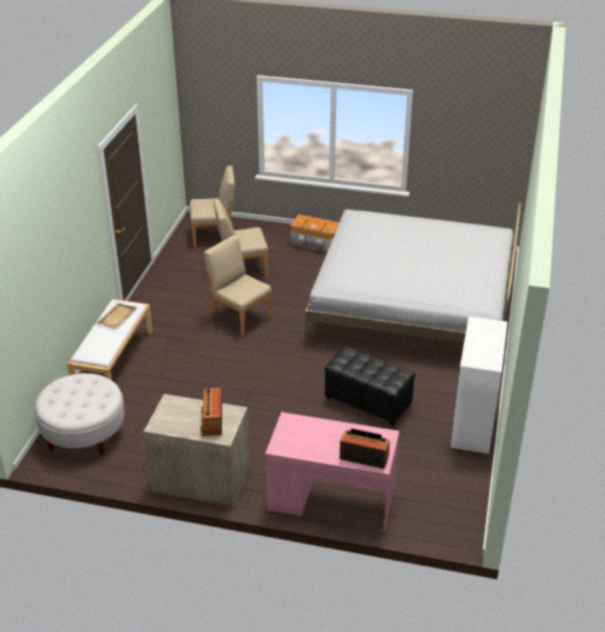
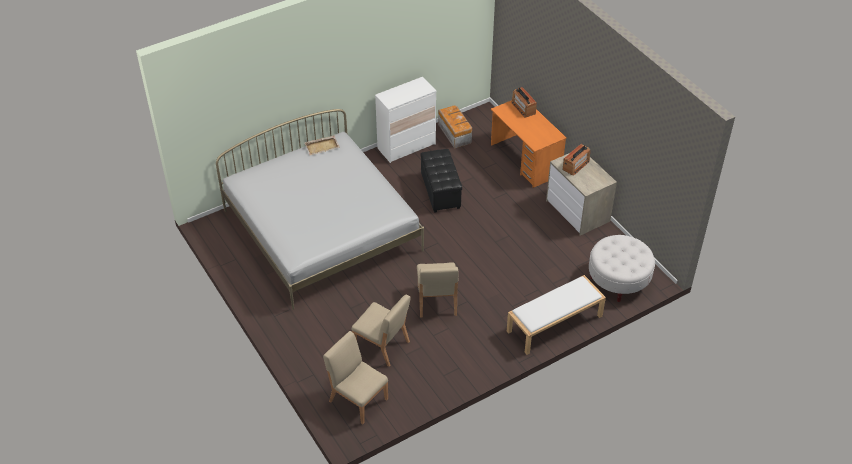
camera: 135 degrees left, 10 degrees up
(116, 317) = (544, 309): beige tray -> beige tray (322, 146)
(316, 244) = (298, 331): storage box -> storage box (454, 133)
(331, 500) = (525, 160): pink desk -> orange desk

